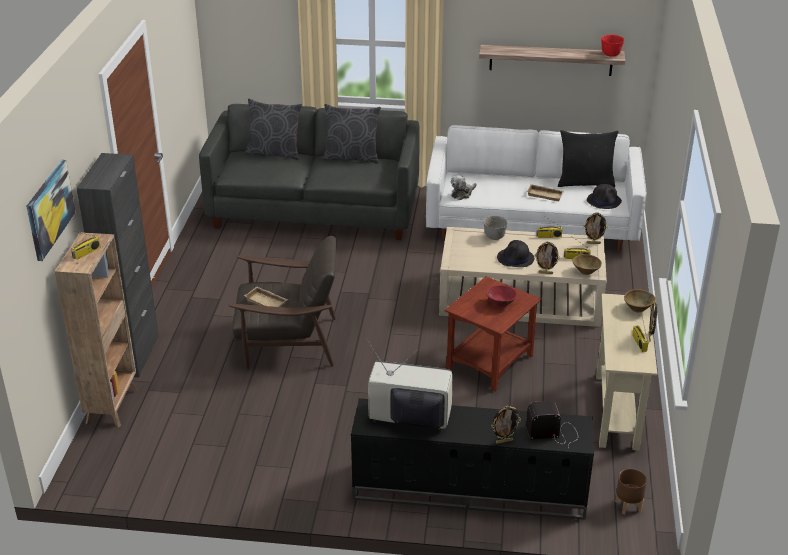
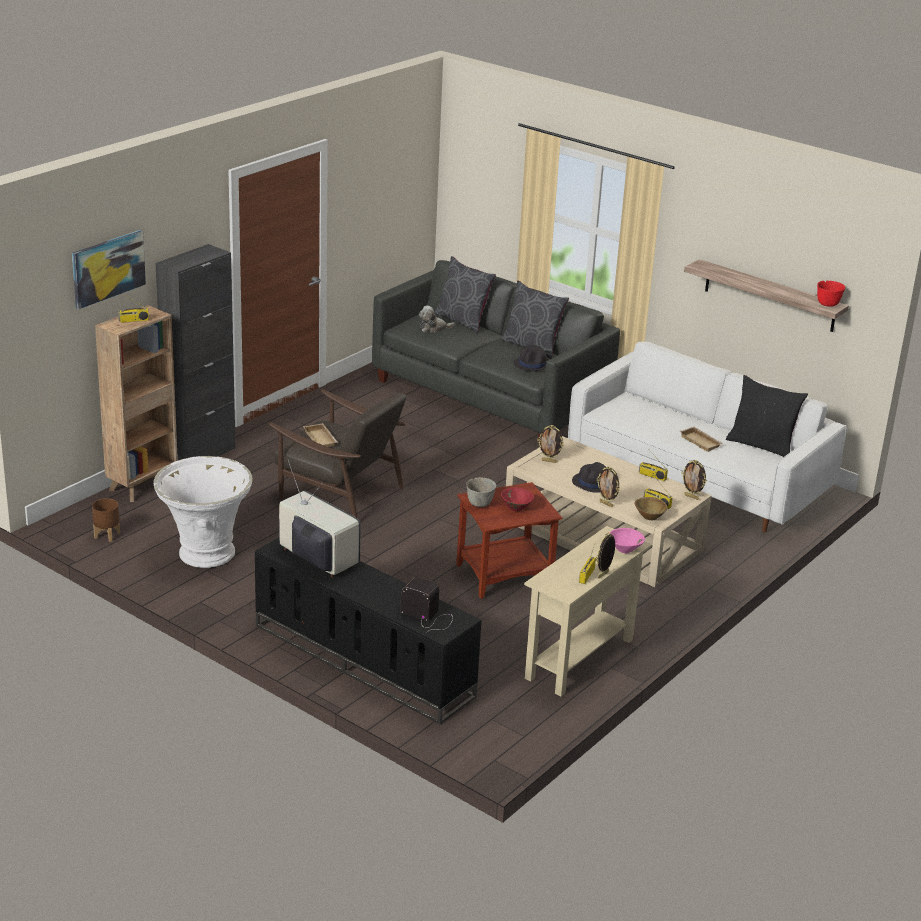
camera: 30 degrees right, 5 degrees down
(238, 449) = (205, 553): none -> white planter
(462, 194) = (615, 414): plush toy -> plush toy (434, 328)
(494, 236) = (595, 458): grey bowl -> grey bowl (479, 503)
(504, 441) = (376, 605): picture frame -> picture frame (549, 461)
(604, 201) = (759, 467): black hat -> black hat (532, 364)
(627, 506) = (493, 731): brown planter -> brown planter (106, 535)
(637, 309) = (624, 550): brown bowl -> pink bowl

